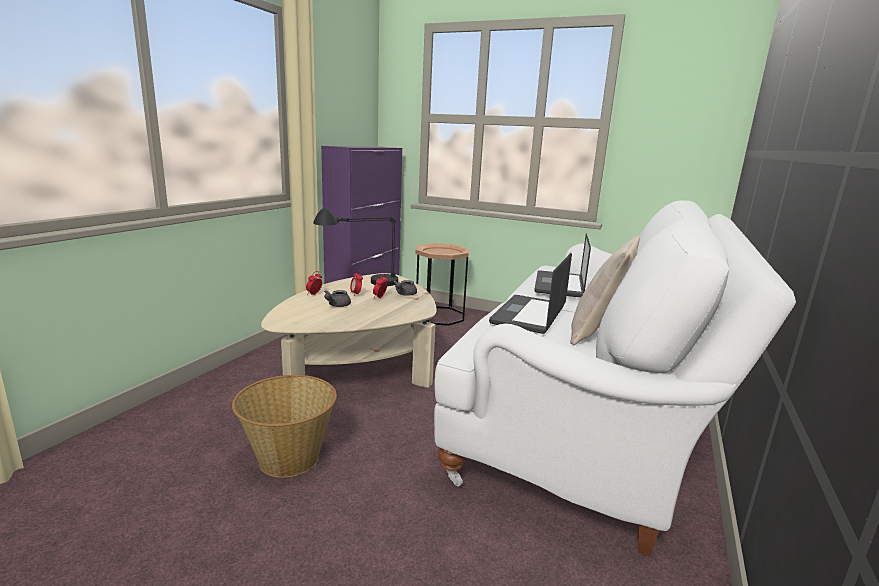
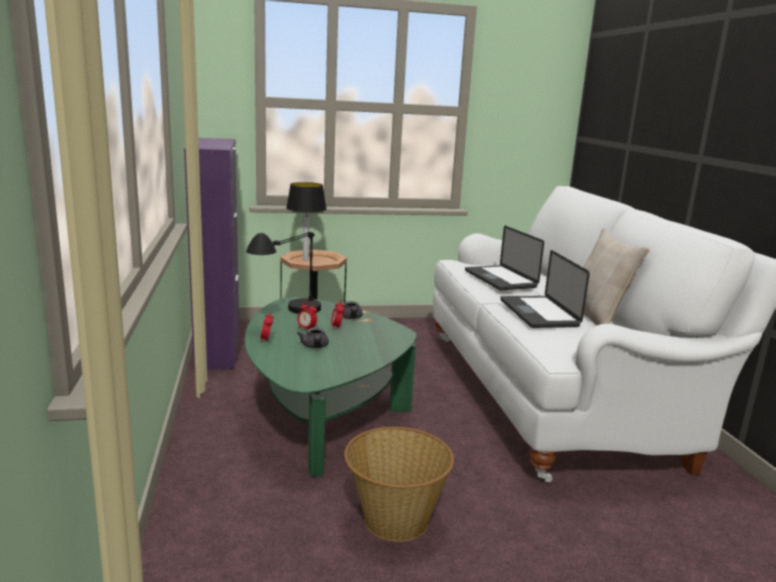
camera: 35 degrees left, 0 degrees up
(360, 367) = (321, 413): beige coffee table -> green coffee table
(438, 250) = (305, 259): none -> table lamp

